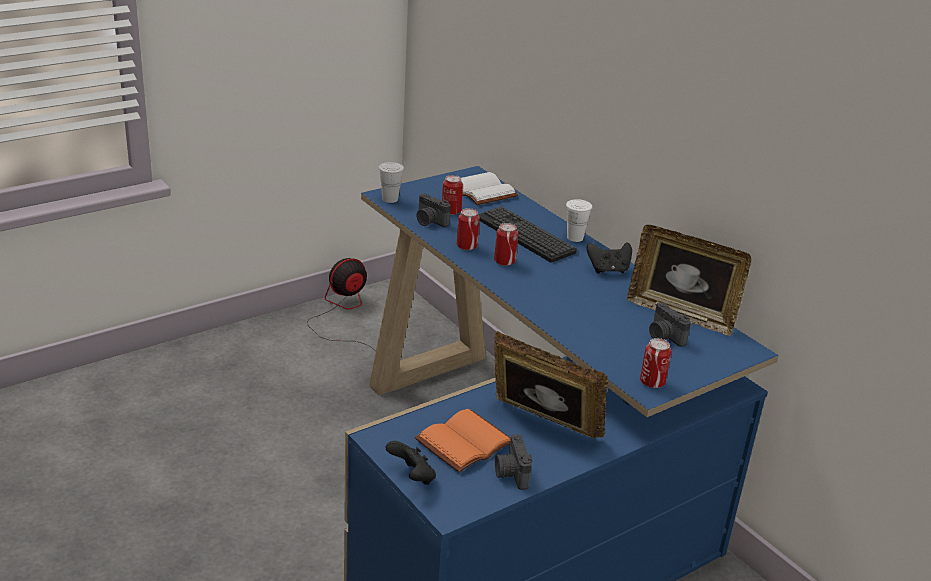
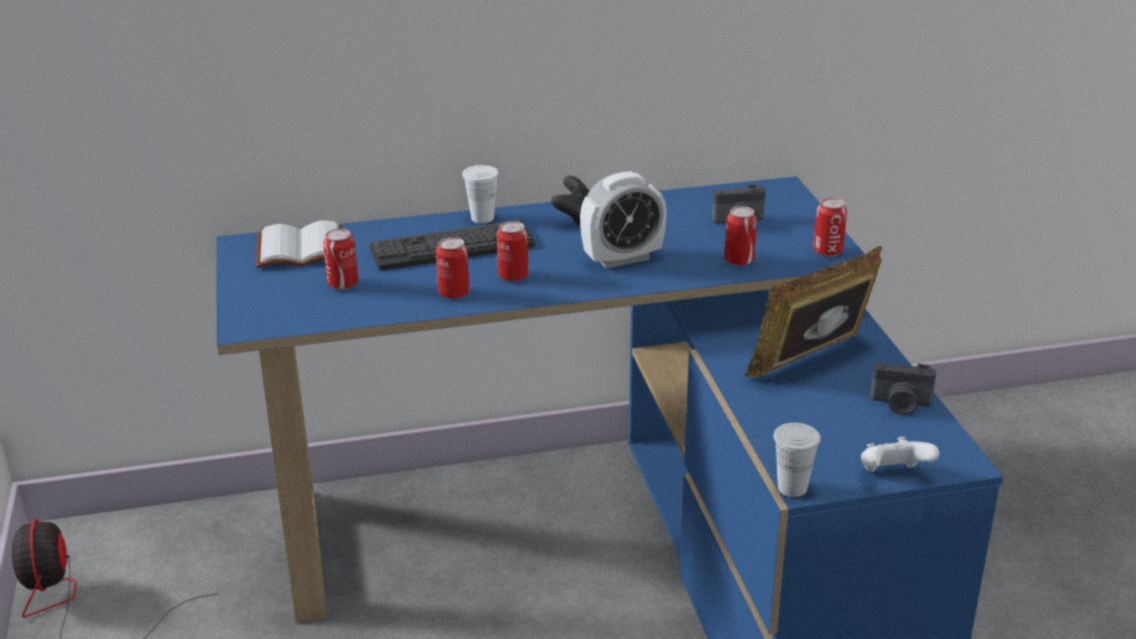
camera: 65 degrees left, 0 degrees up
(390, 199) = (263, 323): white cup -> white cup (792, 488)
(412, 477) = (892, 475): black game controller -> white game controller
(429, 222) = (362, 306): camera -> none
(464, 441) = (828, 422): orange book -> none
(562, 296) = (622, 258): none -> alarm clock
(601, 344) = (739, 260): none -> can
(681, 314) = (696, 201): picture frame -> none

